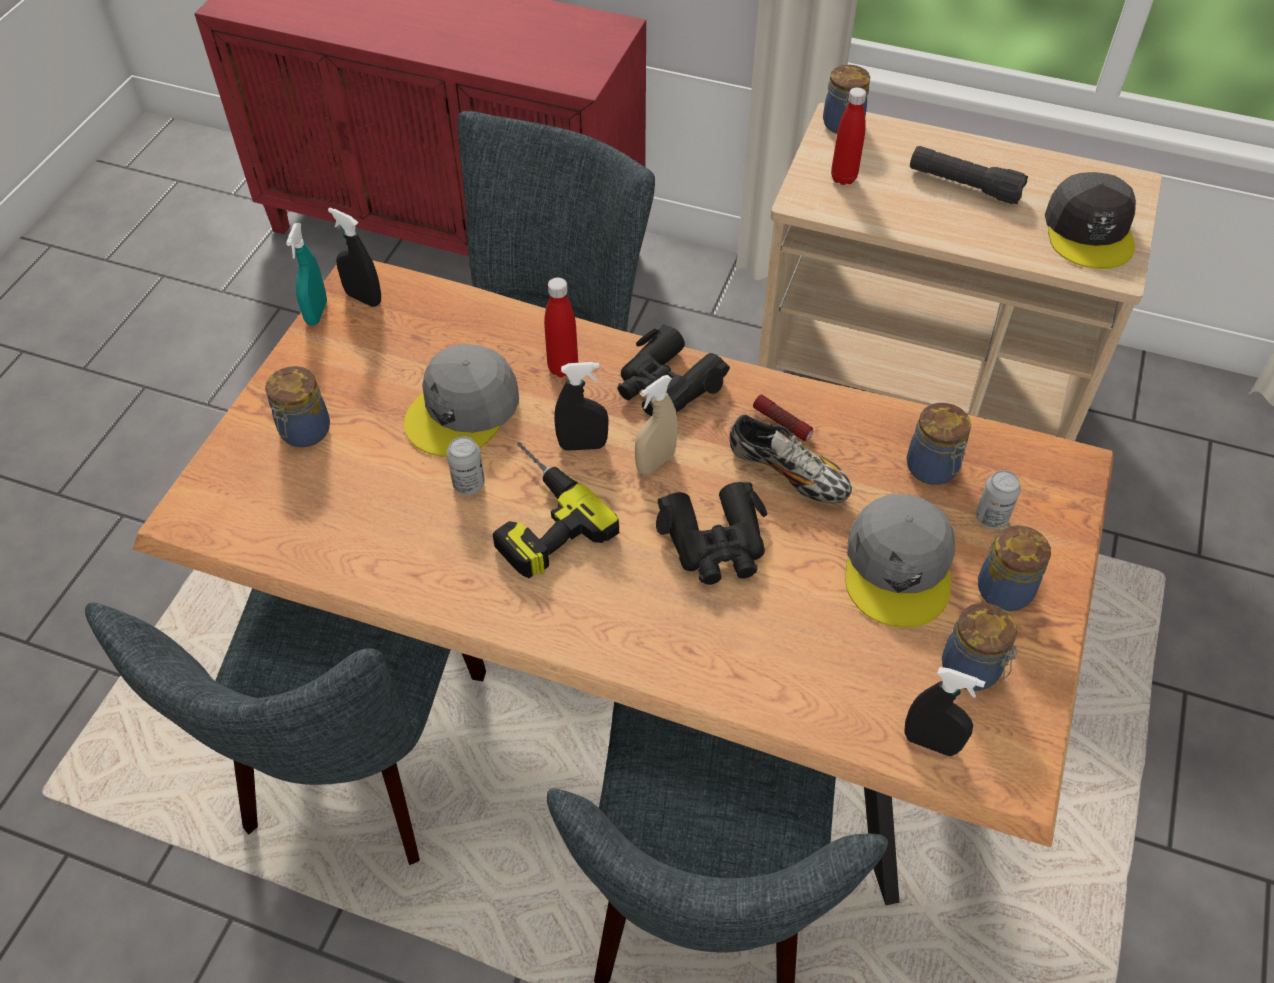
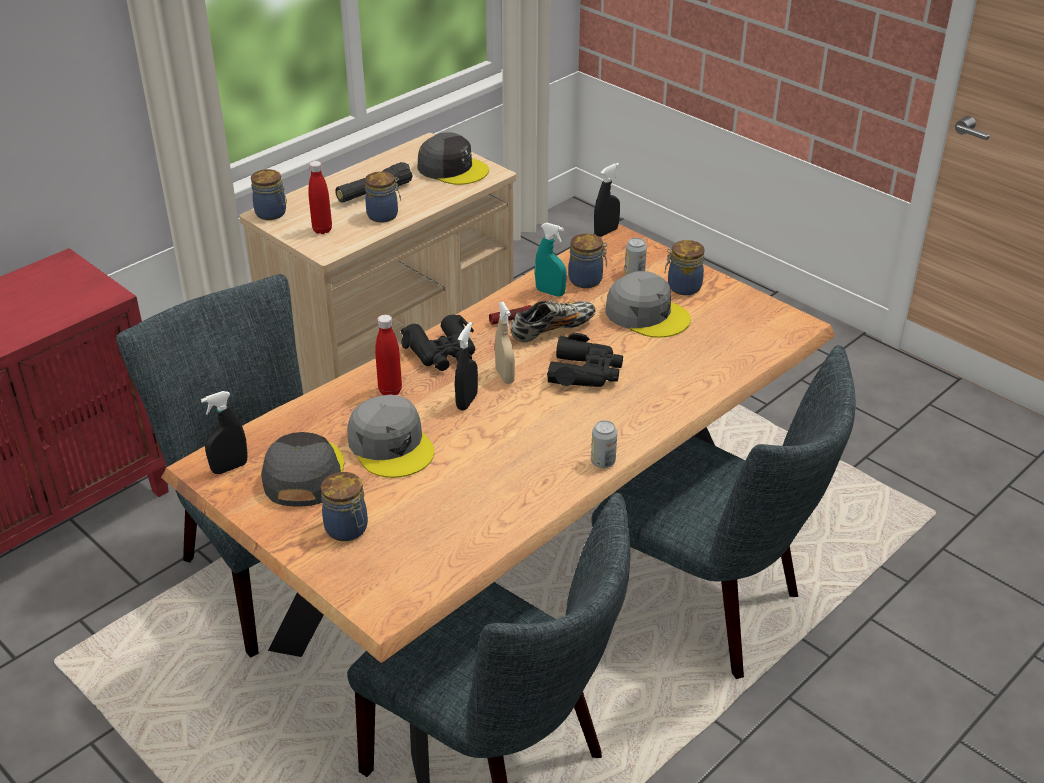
camera: 65 degrees left, 15 degrees down
(317, 313) = (223, 496): turquoise spray bottle -> turquoise spray bottle (550, 292)
(379, 358) = (303, 474): none -> grey cap
(469, 484) = (462, 460): can -> can (603, 462)
(534, 515) = (511, 438): power drill -> none
(931, 742) = (764, 342): black spray bottle -> black spray bottle (606, 232)
(972, 670) = (728, 315): jar -> jar (384, 215)

